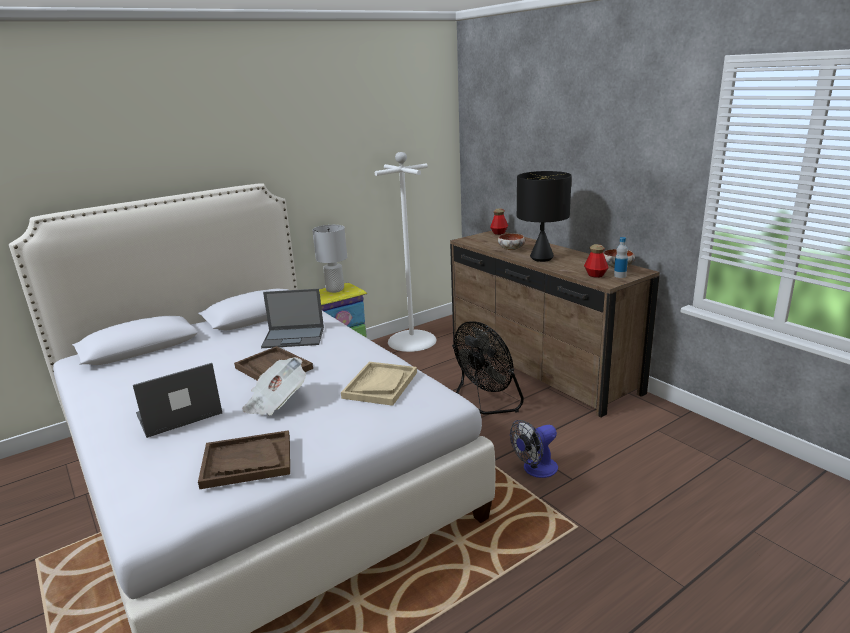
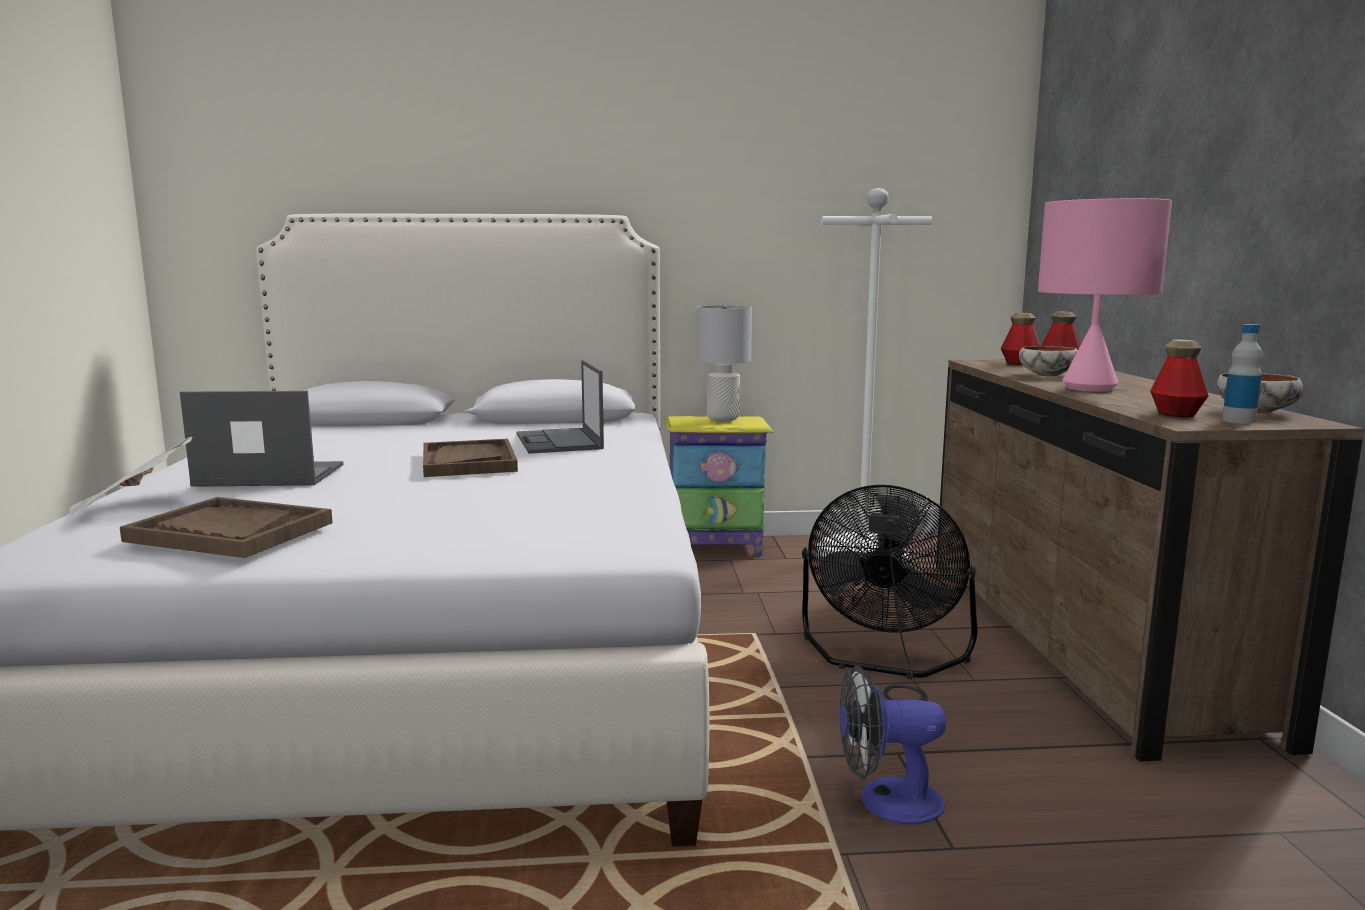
camera: 30 degrees right, 10 degrees down
(276, 402) = (398, 490): newspaper -> newspaper (131, 509)
(294, 337) = (559, 442): laptop -> laptop turned 45 degrees clockwise
(380, 385) = (575, 506): beige tray -> none
(479, 404) = (885, 664): black fan -> black fan turned 60 degrees counterclockwise
(485, 238) = (1019, 363): none -> bottle
(541, 259) = (1089, 388): black table lamp -> pink table lamp

